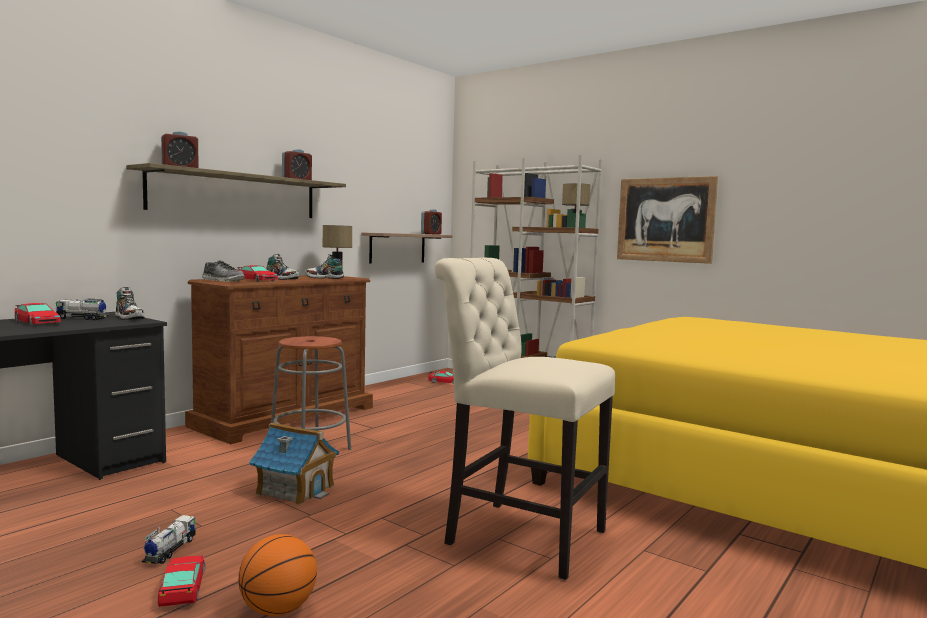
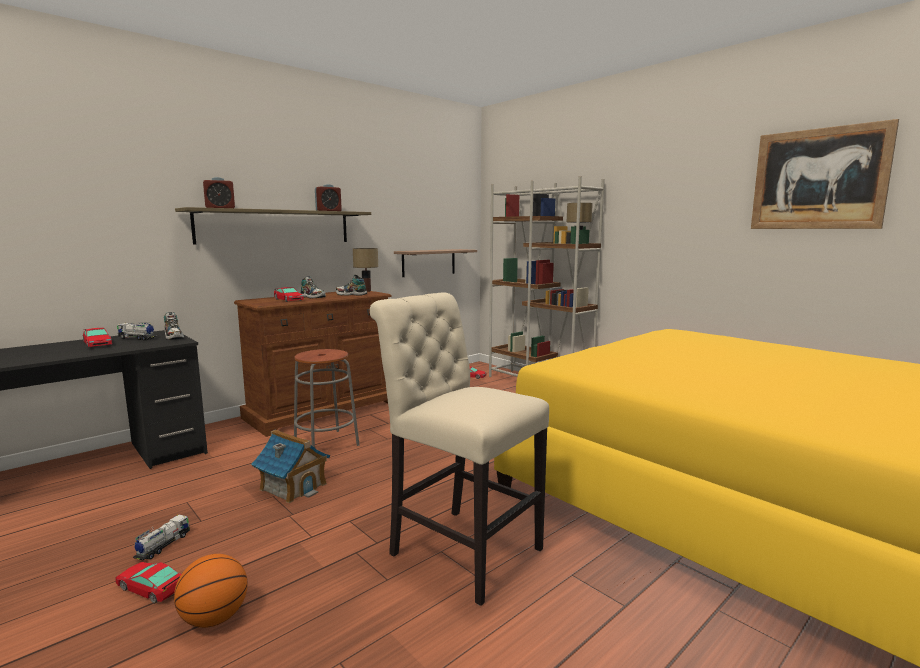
camera: 10 degrees right, 5 degrees up
(183, 588) = (152, 587): toy car -> toy car turned 60 degrees counterclockwise
(222, 281) = (258, 302): shoe -> none
(431, 234) = (457, 249): alarm clock -> none
(665, 219) = (661, 234): picture -> picture (818, 179)

